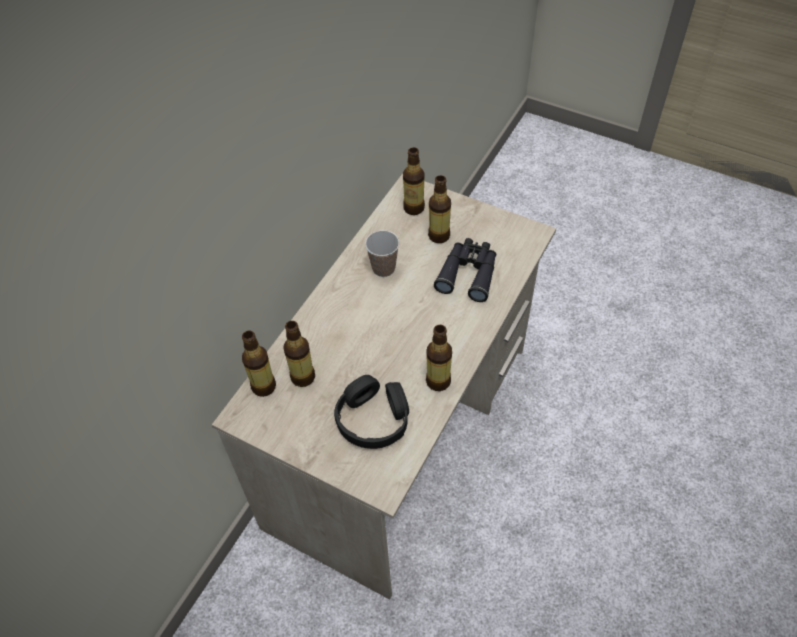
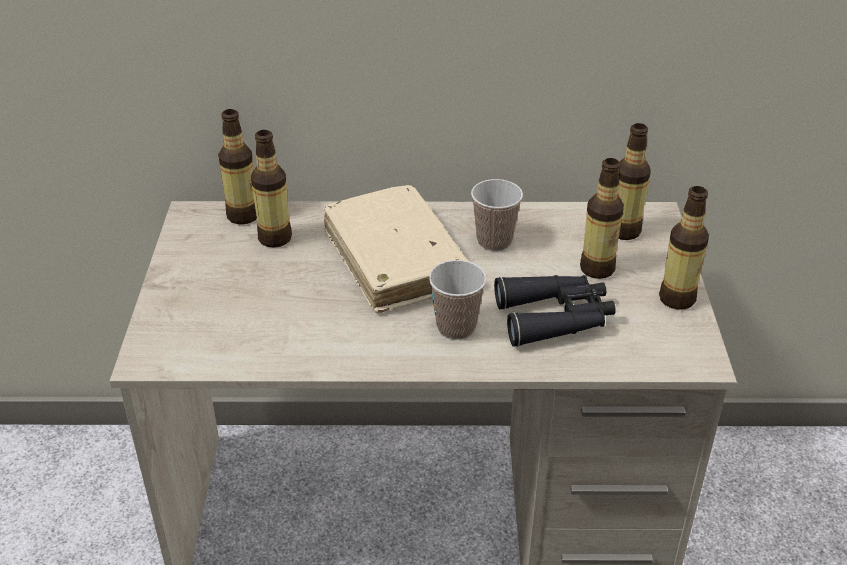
camera: 60 degrees right, 15 degrees down
(370, 323) = (395, 260): none -> beige book
(373, 419) = (247, 314): black headphones -> none
(438, 381) = (343, 350): bottle -> bottle (677, 299)
(450, 320) = (456, 327): none -> cup

